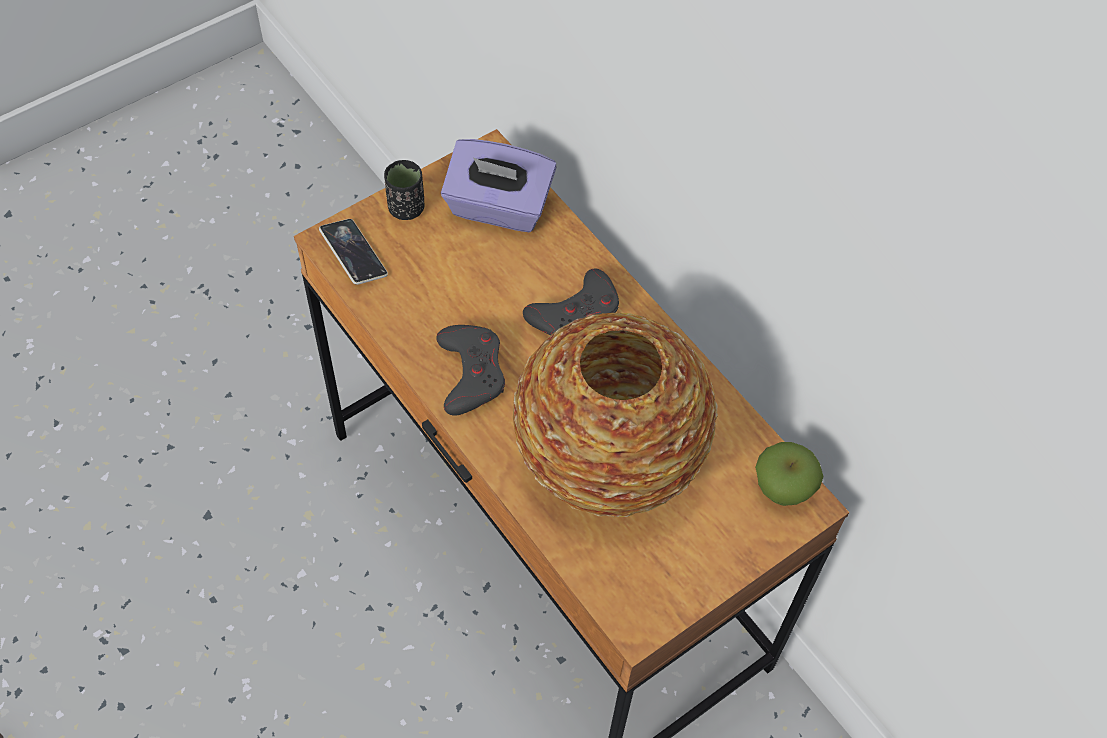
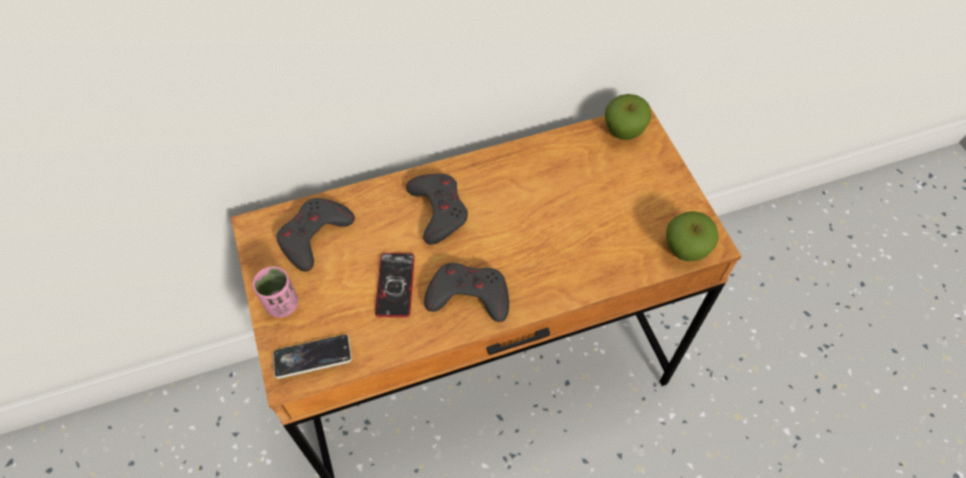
camera: 70 degrees left, 0 degrees up
(406, 208) = (282, 304): black cup -> pink cup
(461, 300) = (395, 285): none -> phone
(498, 208) = (314, 236): purple tissue box -> grey game controller
(606, 459) = (573, 225): vase -> none
(615, 595) = (685, 250): none -> apple

